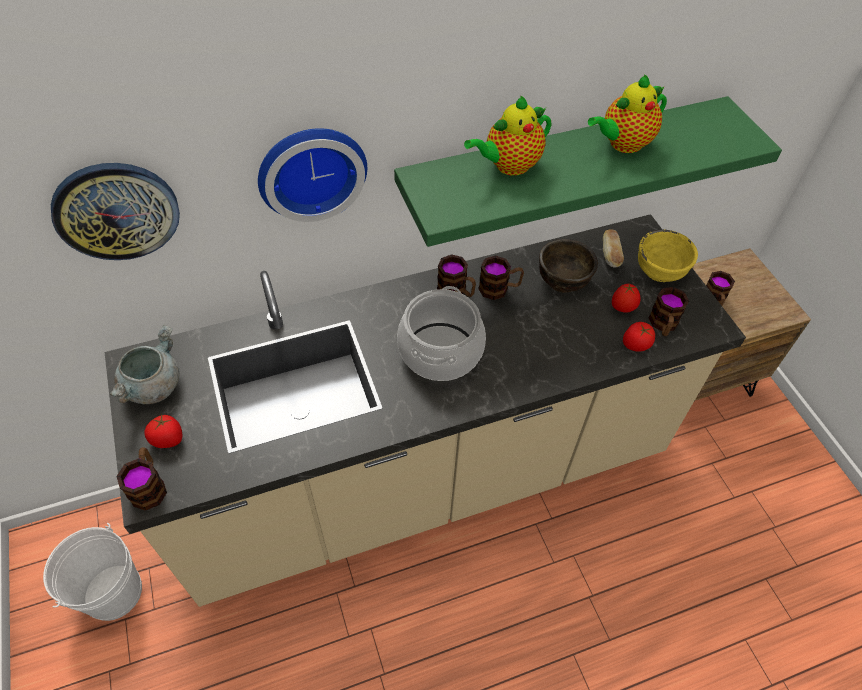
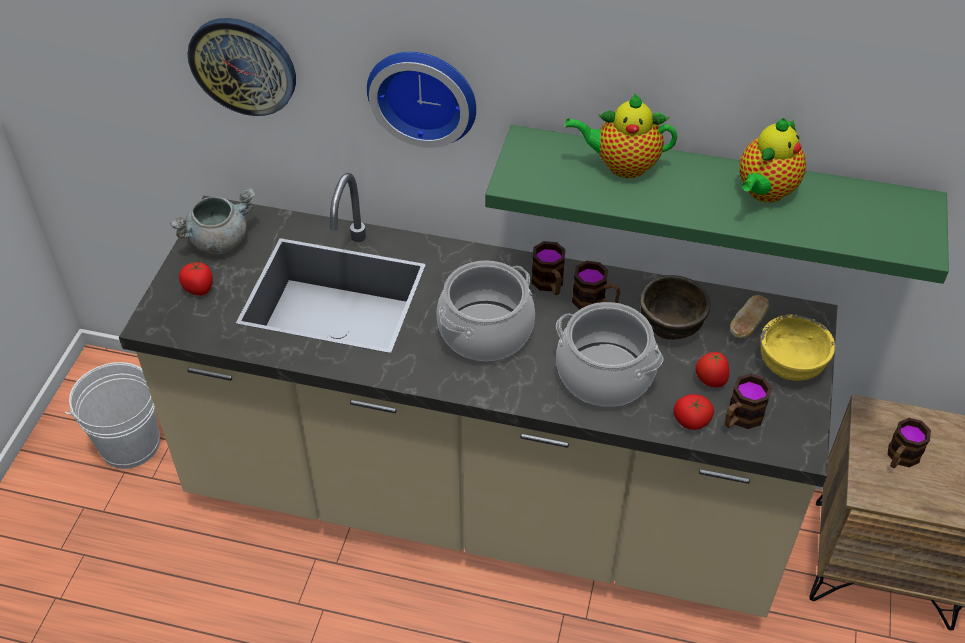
camera: 35 degrees right, 5 degrees down
(149, 486) = (158, 317): mug -> none
(552, 340) = (605, 374): none -> cooking pot
(622, 144) = (764, 192): teapot -> teapot turned 60 degrees counterclockwise

